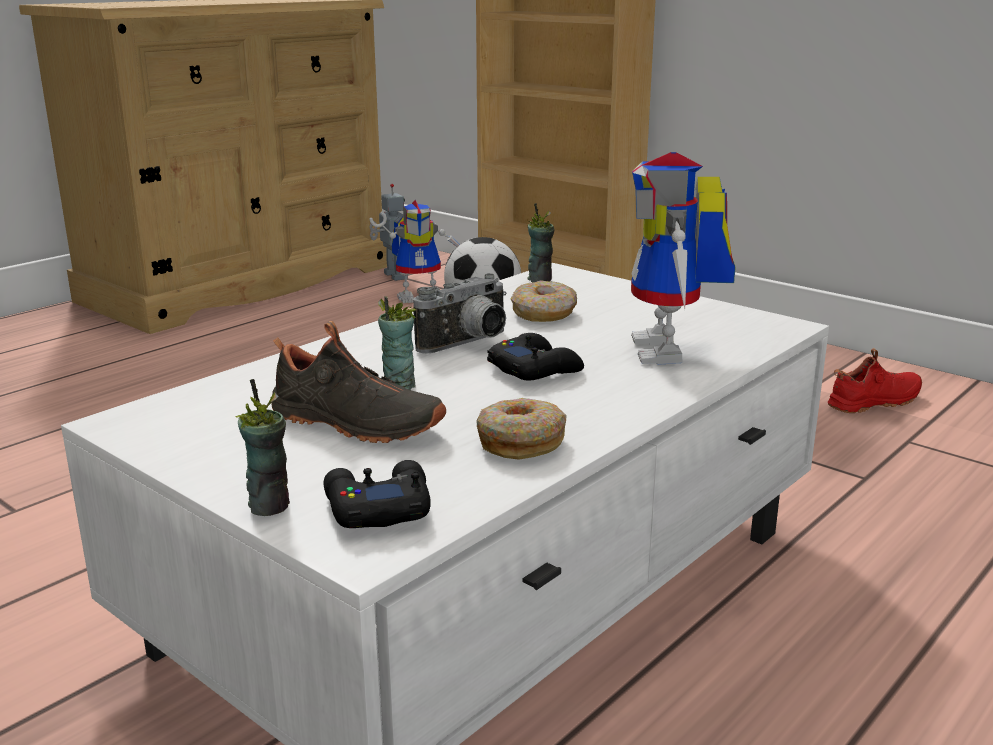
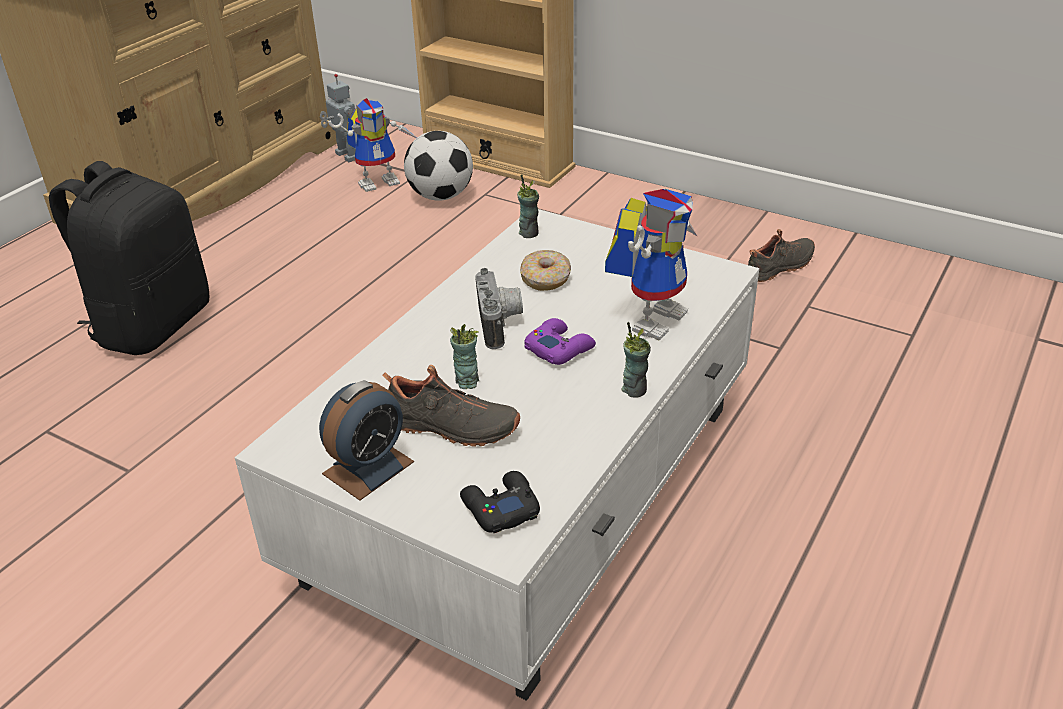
camera: 10 degrees left, 15 degrees up
(120, 387) = (152, 325): none -> black backpack
(221, 450) = (368, 468): none -> alarm clock
(269, 505) = (427, 516): cup -> cup (634, 389)
(469, 344) = (501, 324): camera -> camera turned 45 degrees counterclockwise
(520, 442) = (573, 430): donut -> none
(535, 369) = (559, 348): black game controller -> purple game controller
(672, 352) = (653, 316): toy robot -> toy robot turned 135 degrees counterclockwise
(876, 403) = (780, 268): red shoe -> black shoe

